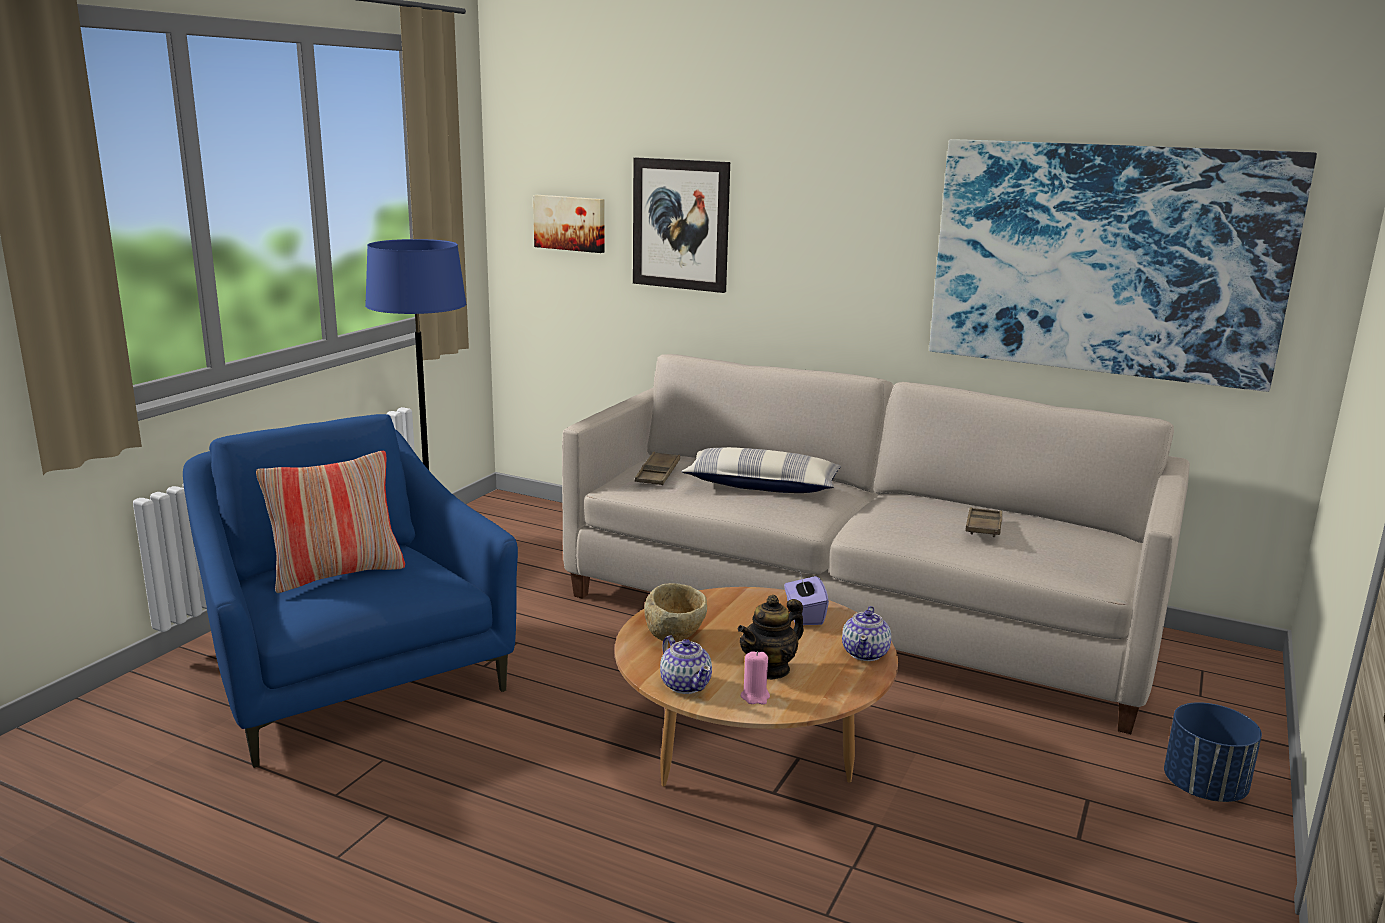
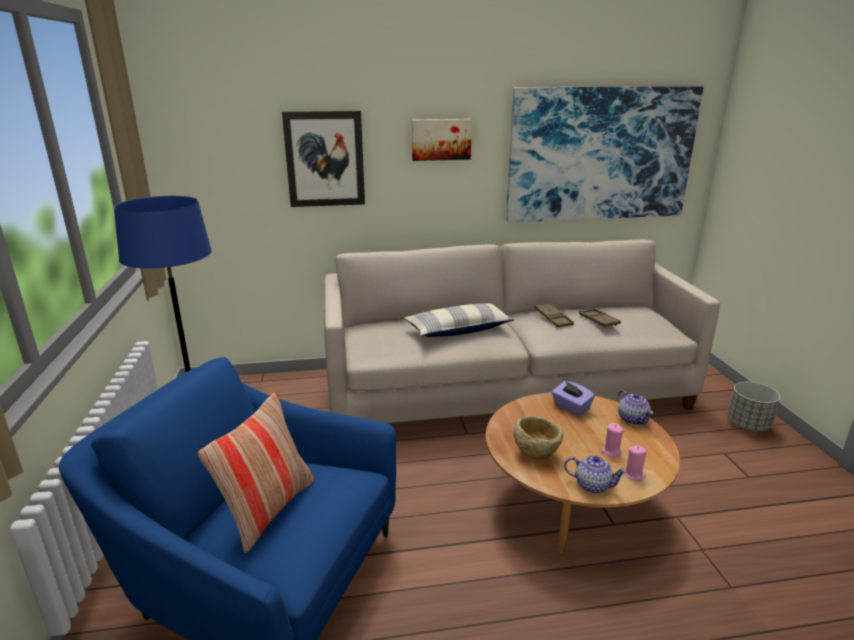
camera: 35 degrees left, 5 degrees up
(570, 223) = (227, 167): picture -> picture (441, 139)
(658, 473) = (385, 340): brown tray -> brown tray (553, 318)
(770, 669) = (611, 452): teapot -> pink candle
(1204, 788) = (748, 424): blue planter -> grey planter

